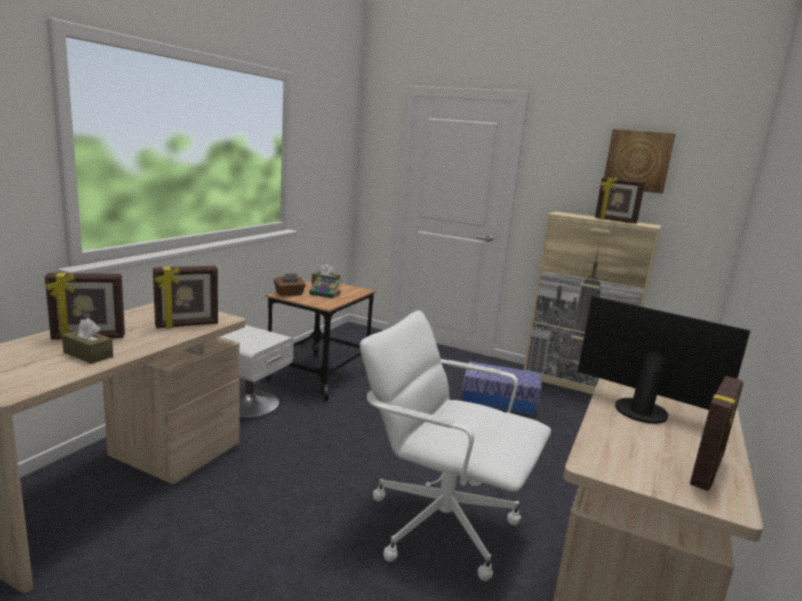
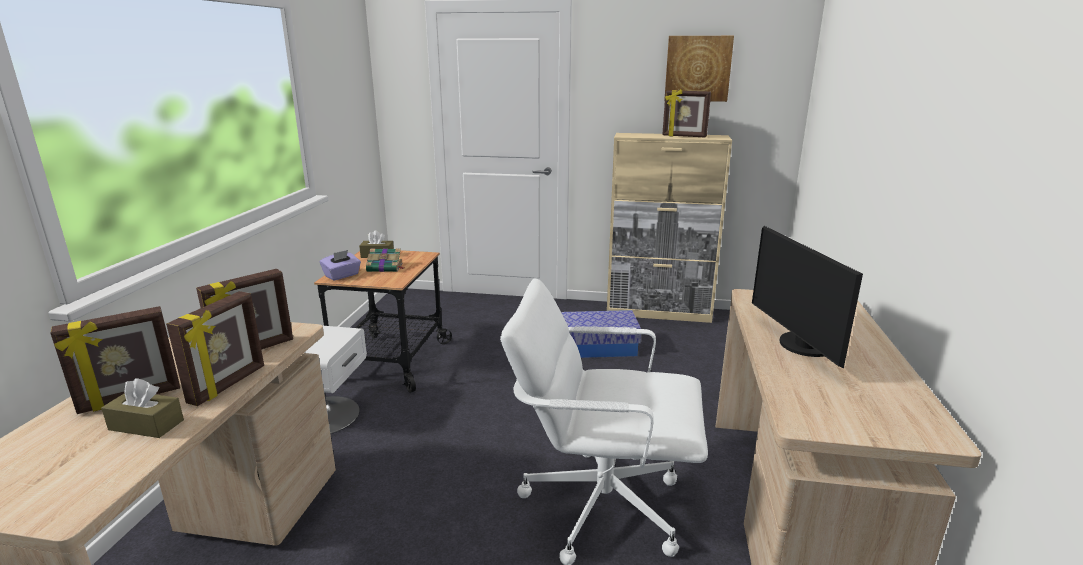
camera: 15 degrees left, 5 degrees up
(289, 294) = (342, 275): brown tissue box -> purple tissue box
(641, 409) = (801, 345): monitor -> monitor turned 120 degrees counterclockwise
(708, 471) = (899, 402): picture frame -> picture frame (228, 385)

